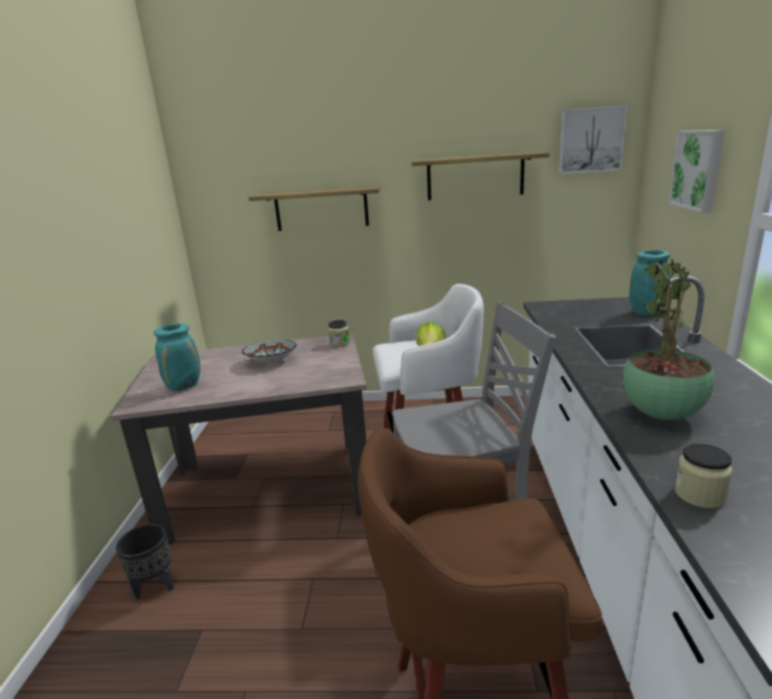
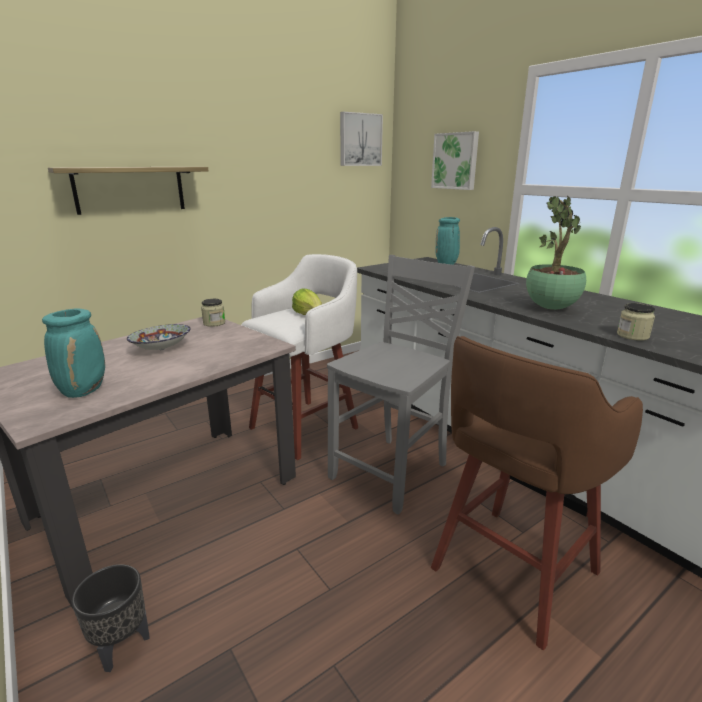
camera: 40 degrees left, 0 degrees up
(475, 176) = (279, 163): shelf -> none

